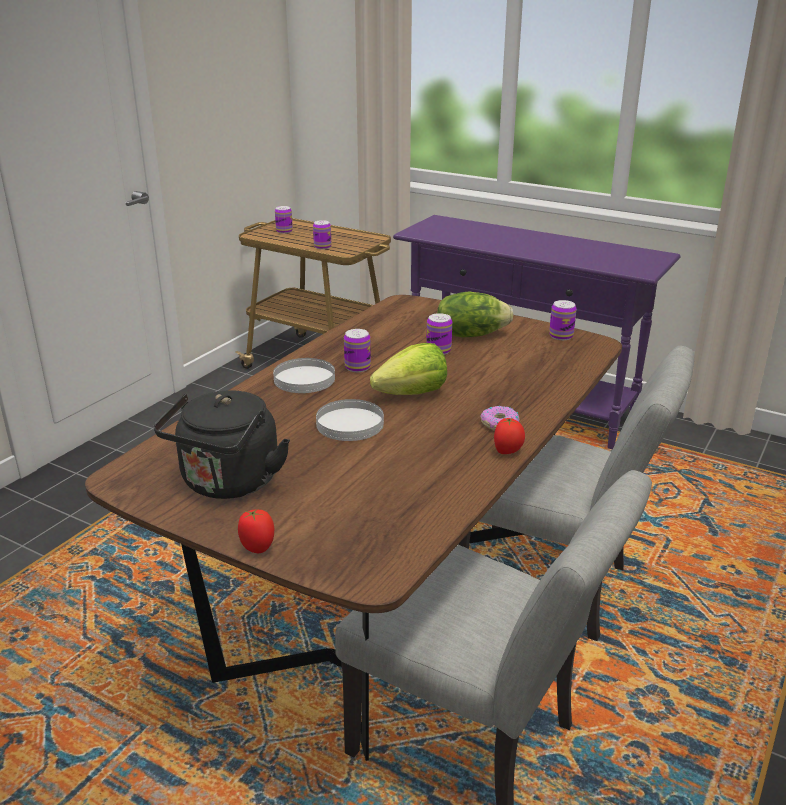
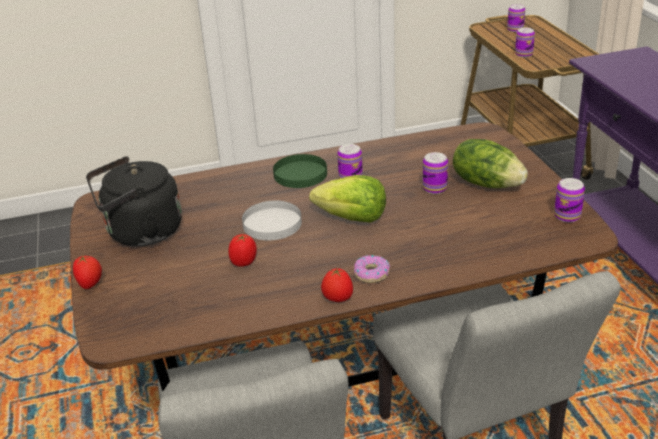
camera: 45 degrees right, 5 degrees up
(305, 379) = (300, 174): white plate -> green plate
(381, 461) = (244, 262): none -> tomato

